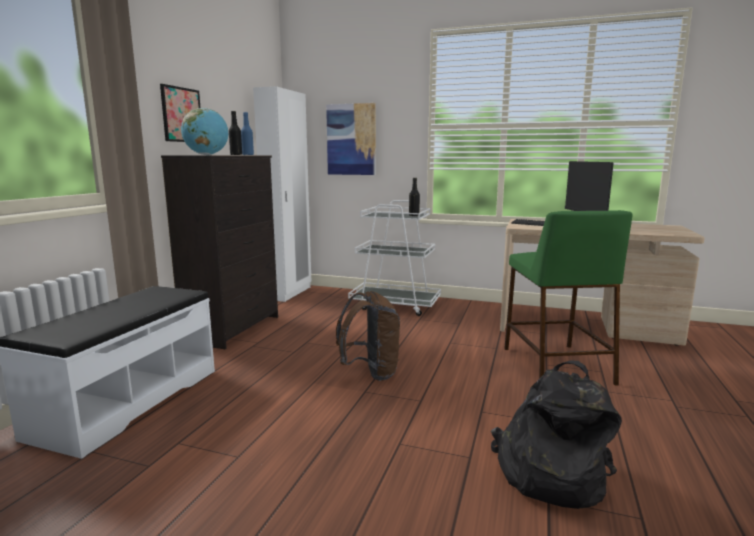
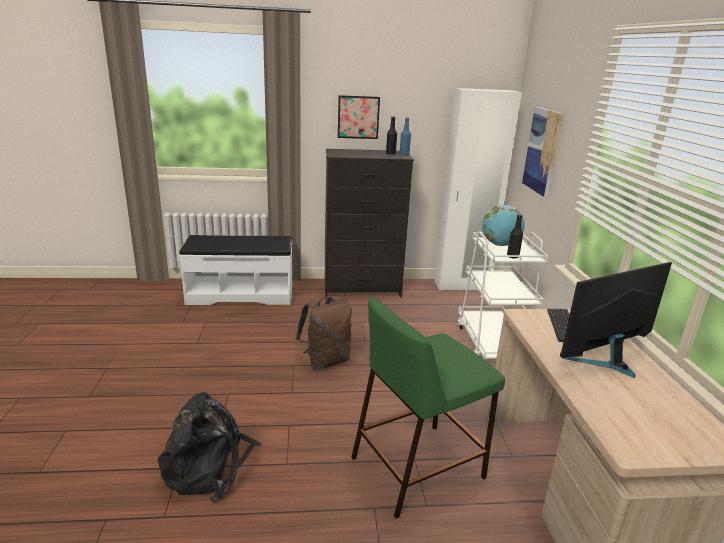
camera: 65 degrees right, 10 degrees up
(207, 155) = (358, 152): globe -> globe (500, 245)

